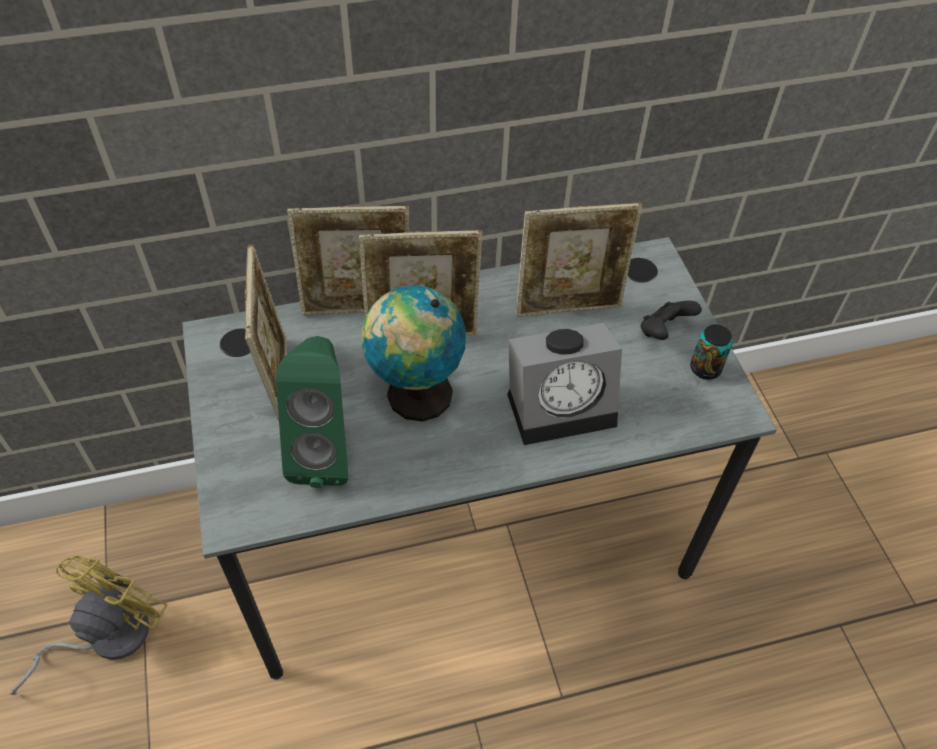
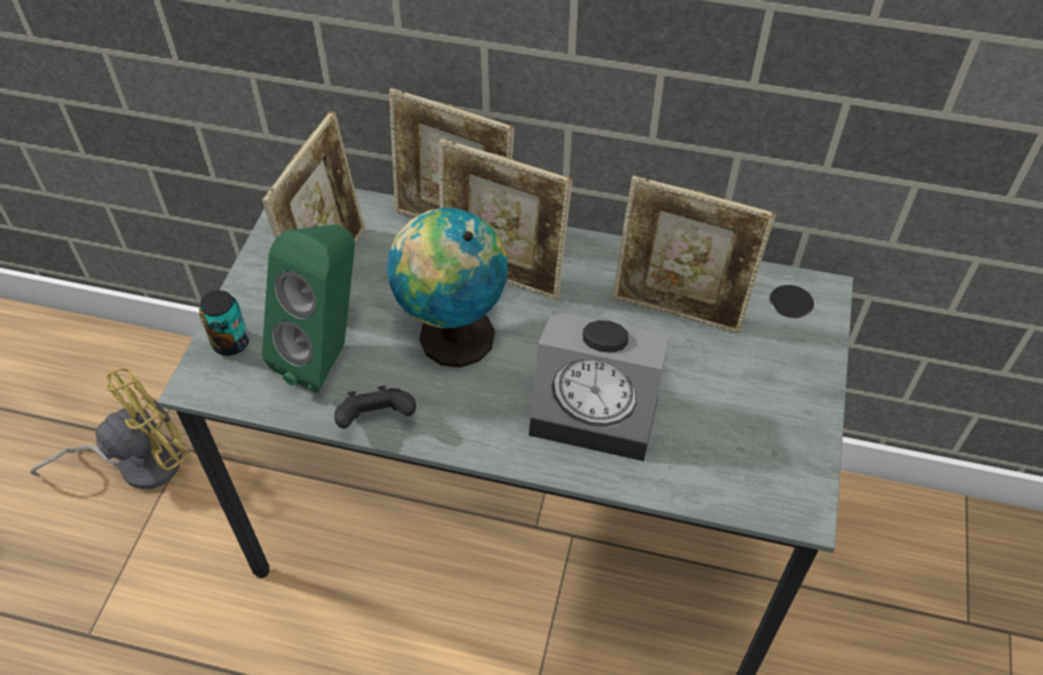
camera: 30 degrees right, 0 degrees up
(663, 331) = (771, 380): black game controller -> black game controller (377, 420)
(705, 368) = (793, 442): can -> can (231, 343)

